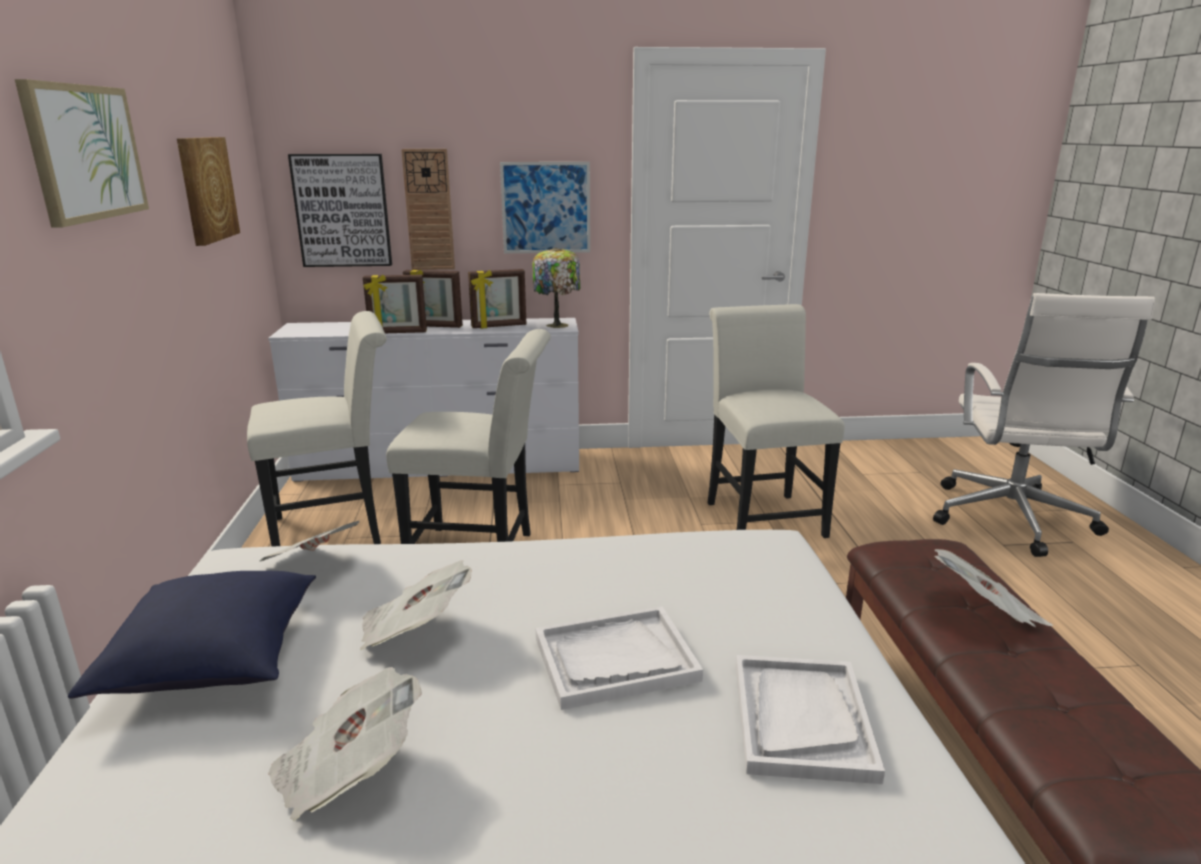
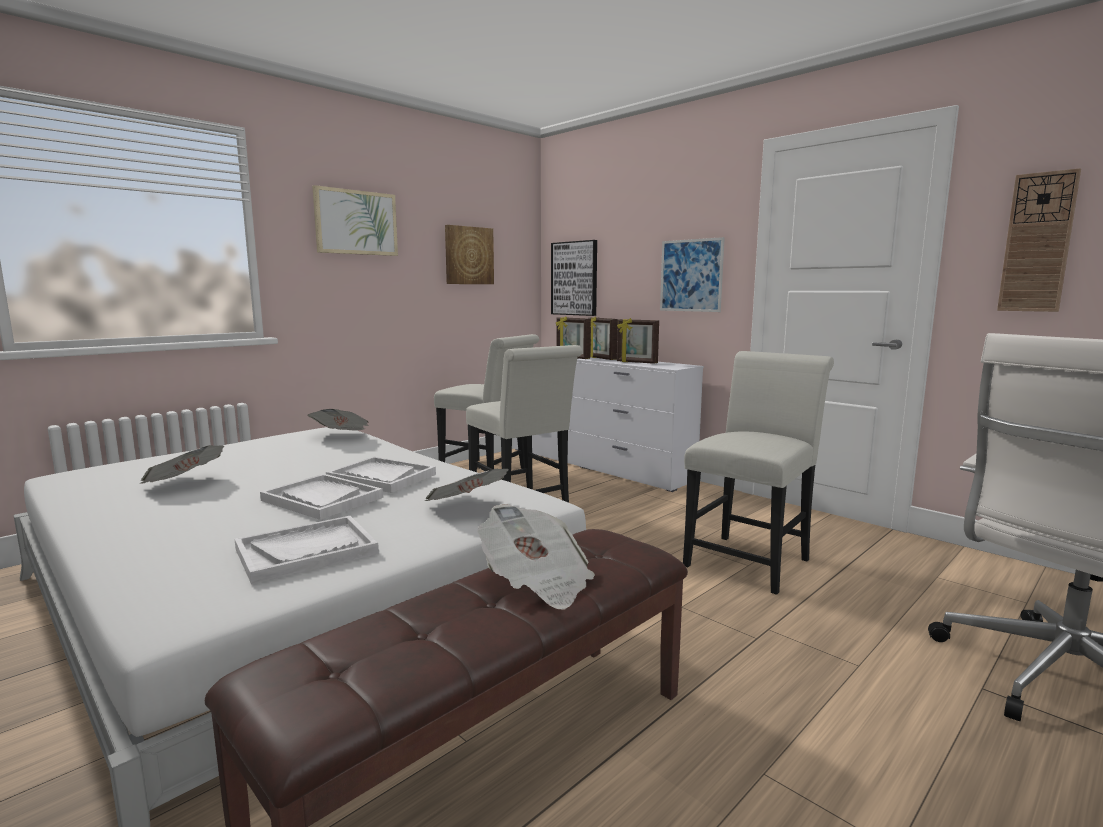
camera: 50 degrees right, 10 degrees down
(215, 661) = (247, 448): blue pillow -> none
(414, 630) = (306, 463): newspaper -> newspaper (466, 507)
(429, 210) = (619, 278): wall clock -> wall clock (1037, 243)
(558, 325) = (676, 366): table lamp -> none
(567, 595) = (381, 477): none -> white tray

